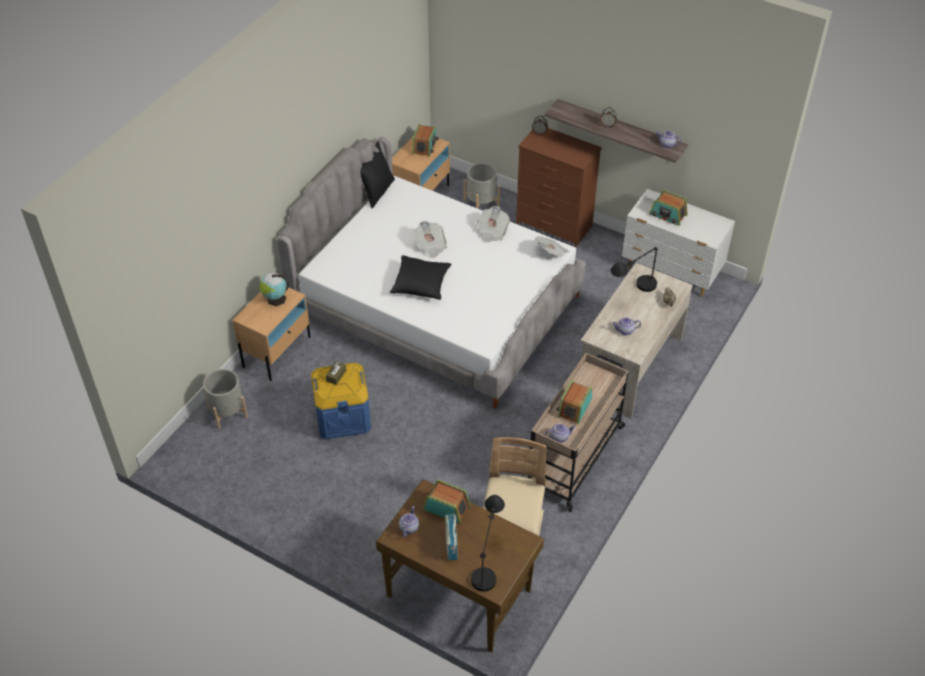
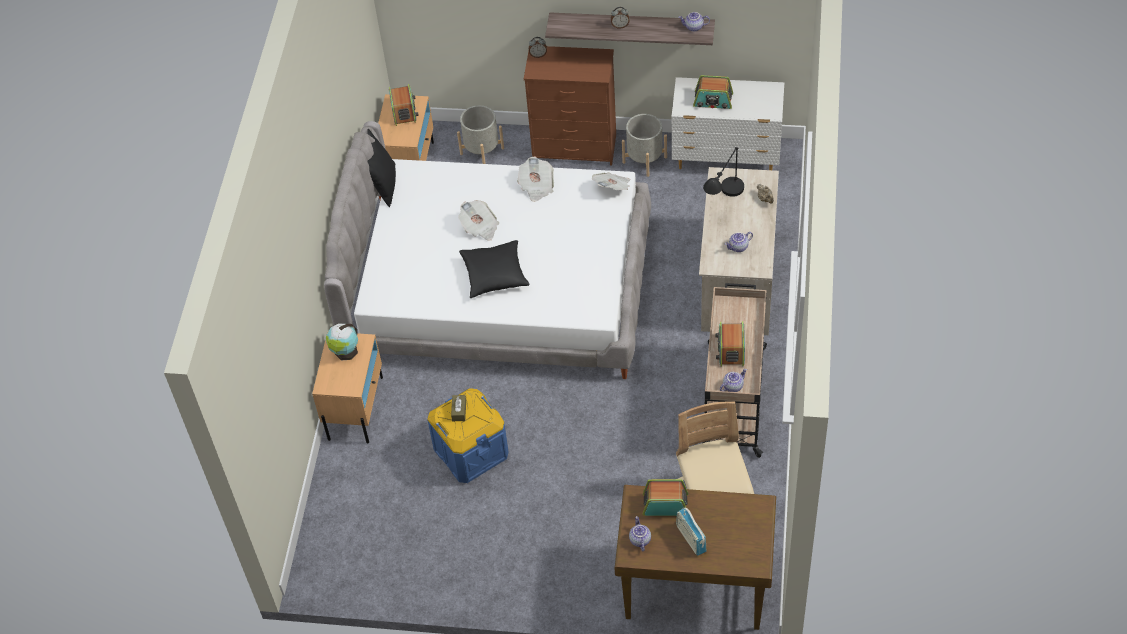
camera: 20 degrees left, 5 degrees up
(227, 412) = (342, 496): grey planter -> grey planter (644, 160)
(487, 561) = (735, 540): black table lamp -> none

